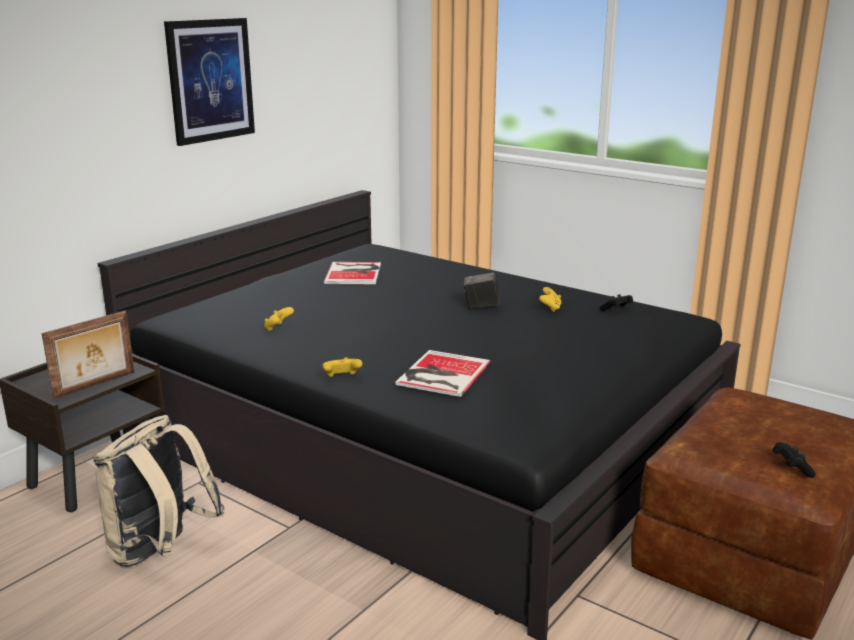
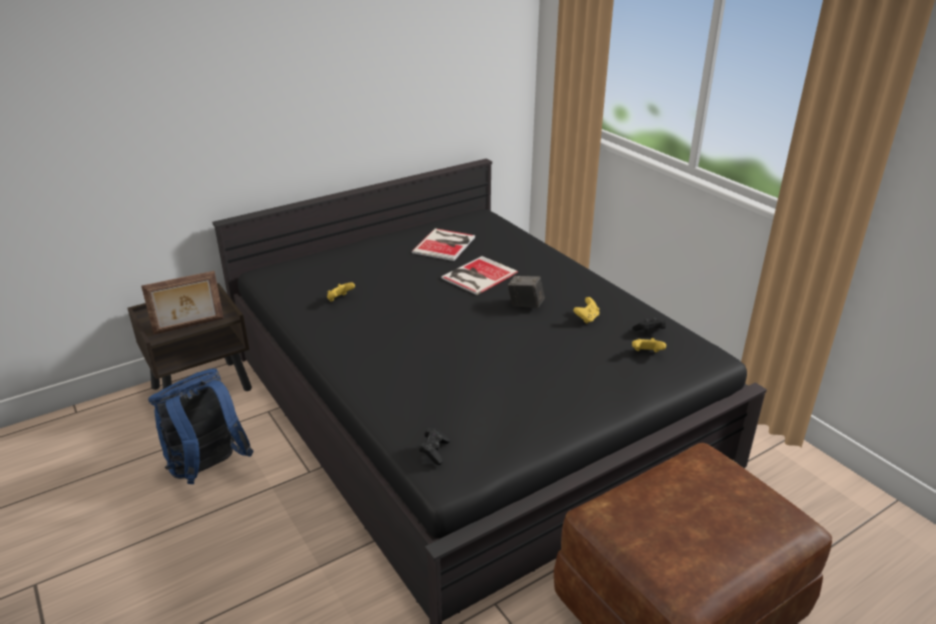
camera: 20 degrees right, 10 degrees up
(160, 552) = (208, 470): beige backpack -> blue backpack
(210, 80) = (325, 65): picture -> none
(342, 378) = (350, 367): yellow game controller -> yellow game controller (646, 354)
(441, 374) = (430, 381): book -> book (477, 276)
(791, 467) = (688, 561): black game controller -> black game controller (434, 451)

